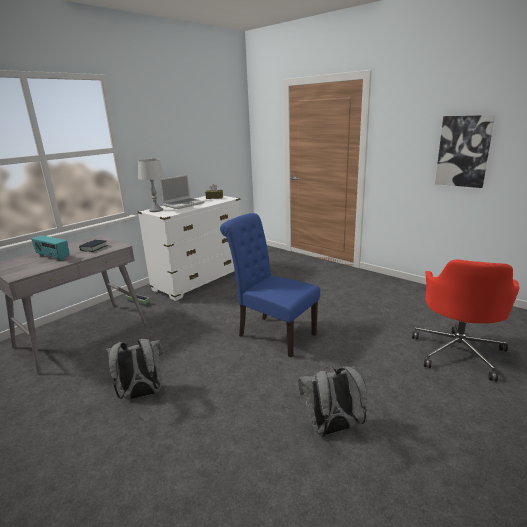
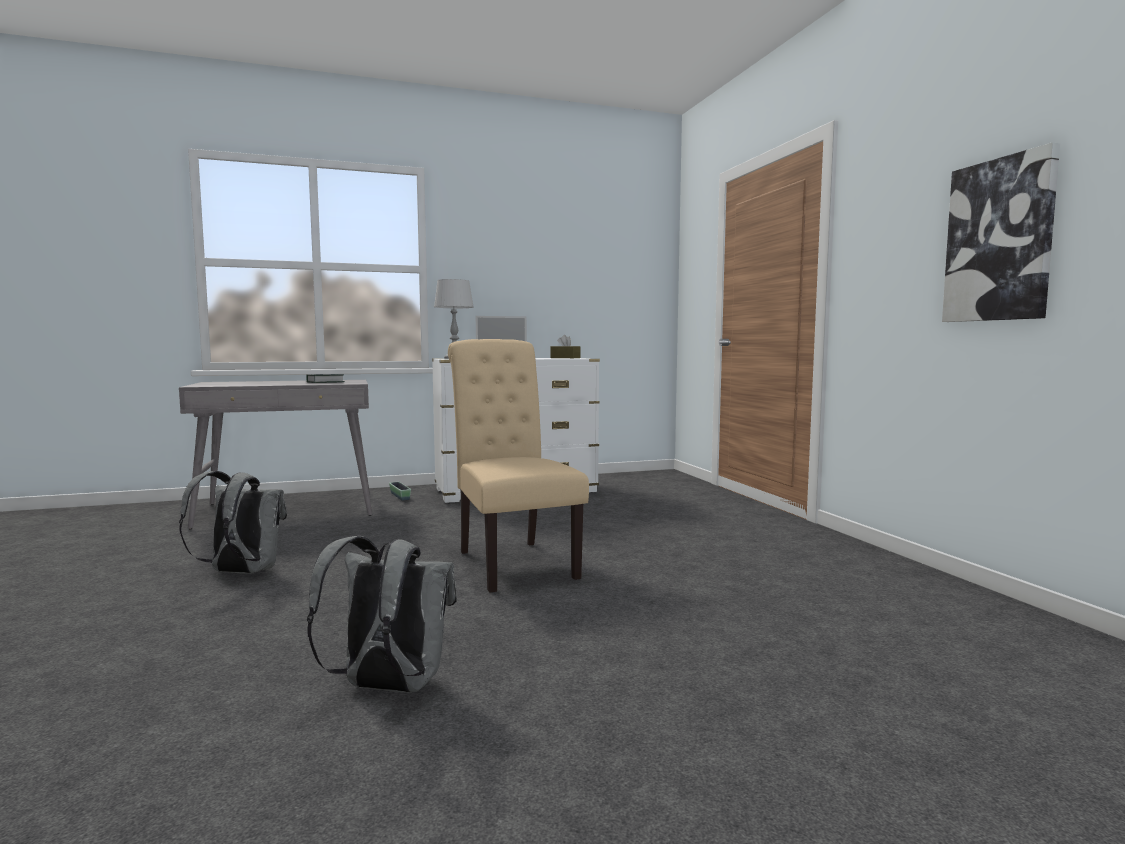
camera: 30 degrees right, 15 degrees down
(52, 256) = (270, 382): radio -> none
(272, 333) = (512, 561): blue chair -> beige chair
(458, 351) = (839, 676): red office chair -> none

